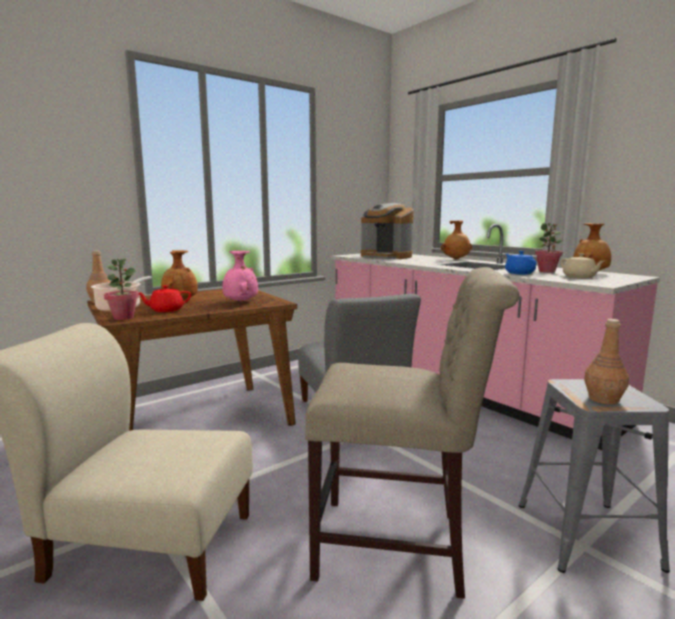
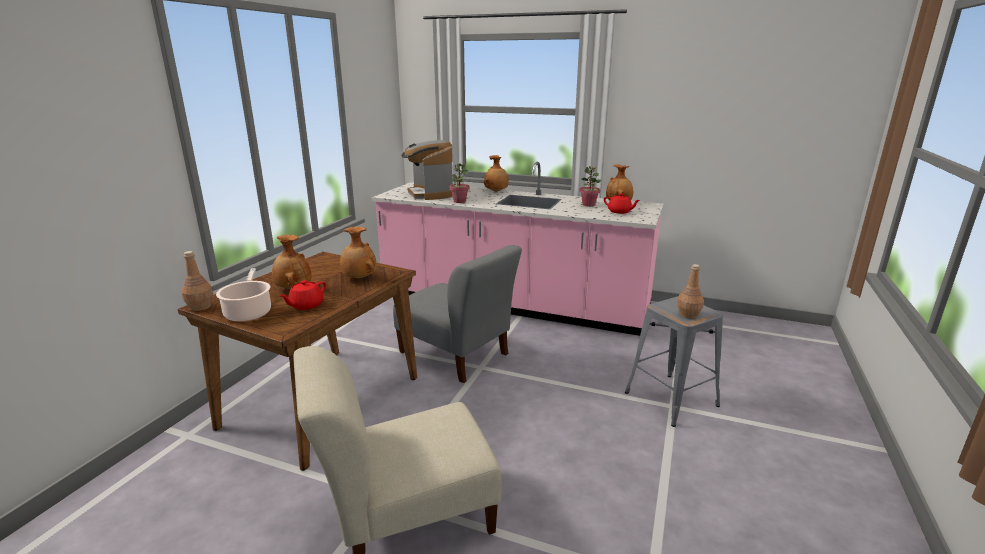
camera: 30 degrees left, 10 degrees up
(123, 317) = (282, 325): potted plant -> potted plant (459, 201)
(240, 302) = (359, 278): pink vase -> brown vase
(386, 257) = (430, 194): coffee machine -> coffee machine turned 60 degrees clockwise
(400, 546) = (580, 446): beige chair -> none
(519, 273) = (575, 211): blue teapot -> none
(579, 277) = (620, 212): beige teapot -> red teapot

